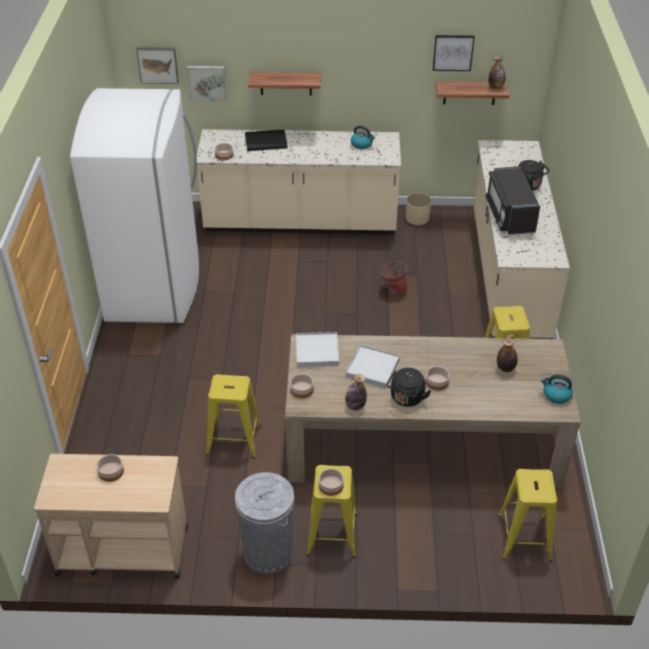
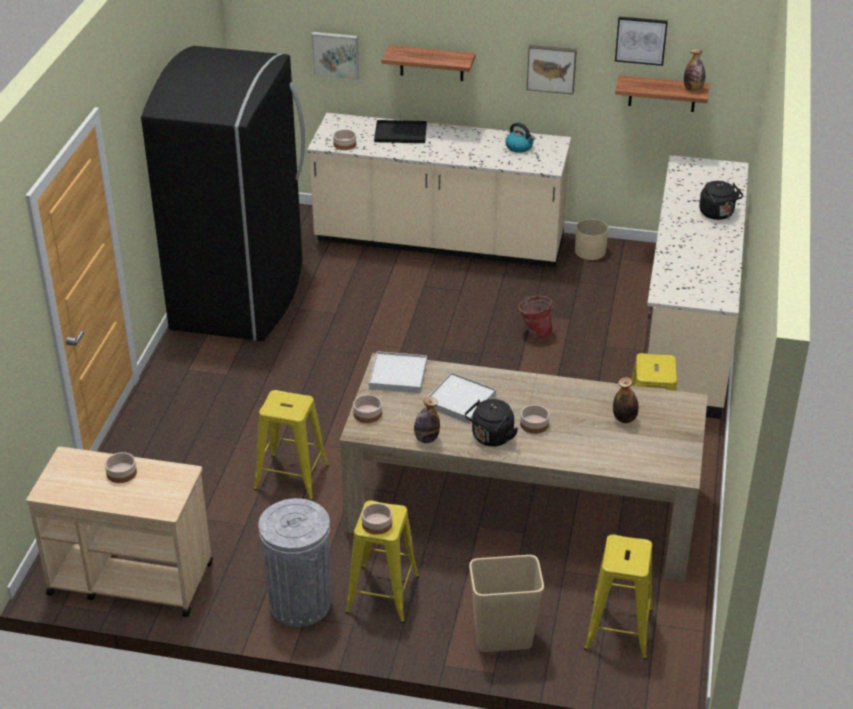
camera: 10 degrees right, 5 degrees down
(155, 285) = (240, 296): white fridge -> black fridge
(158, 64) = (278, 27): picture -> picture (551, 68)
(437, 559) = (503, 639): none -> beige trash can
(509, 215) = (681, 245): black microwave -> none
(556, 395) = (678, 455): kettle -> none

